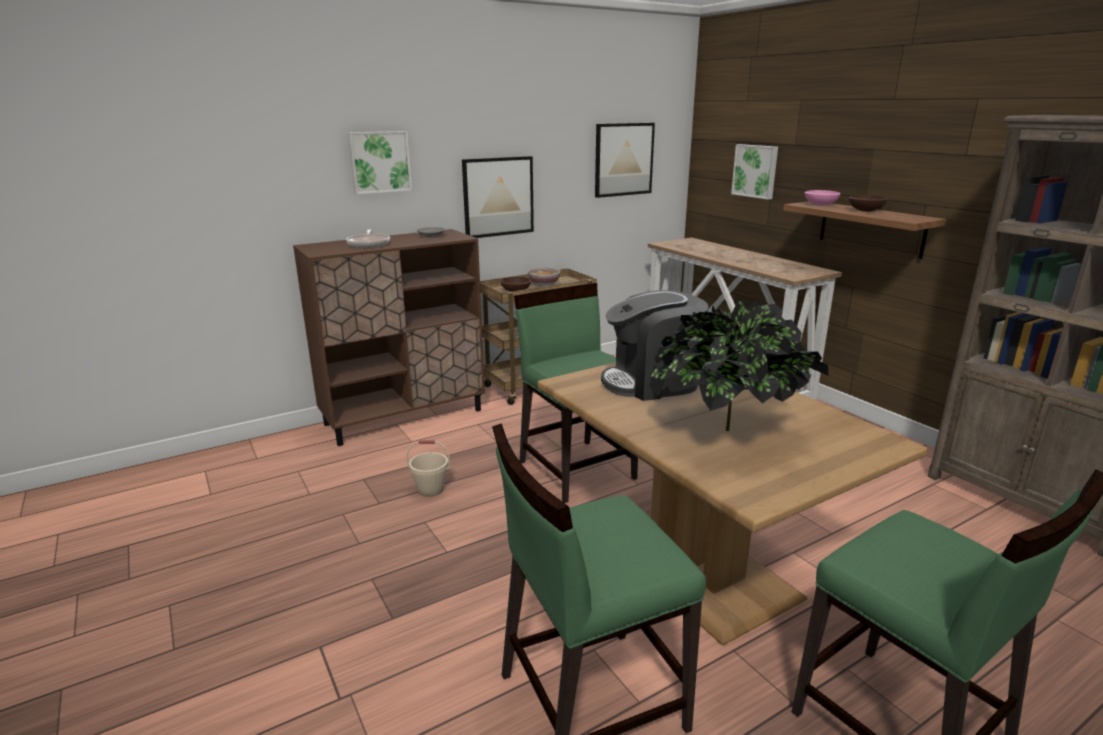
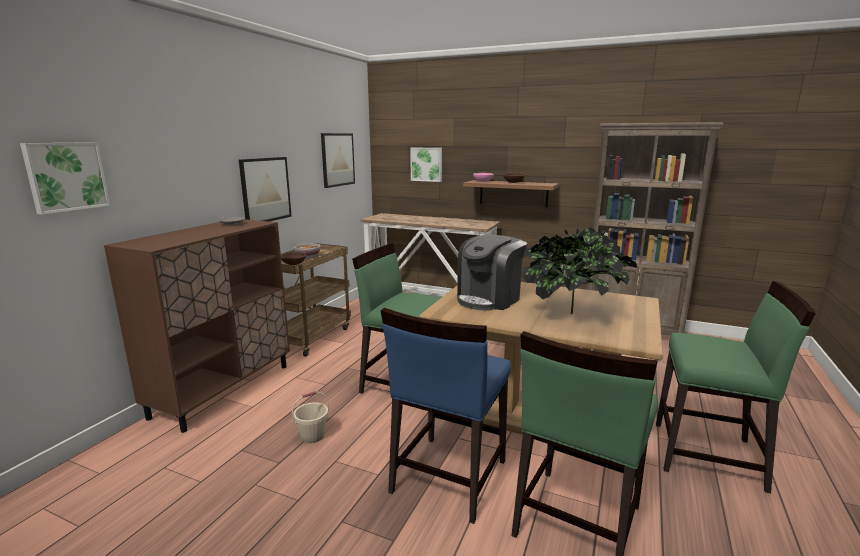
camera: 35 degrees left, 5 degrees down
(369, 244) = (187, 235): frying pan -> none
(379, 162) = (176, 162): picture -> picture (66, 176)
(508, 585) = (447, 476): none -> blue chair

